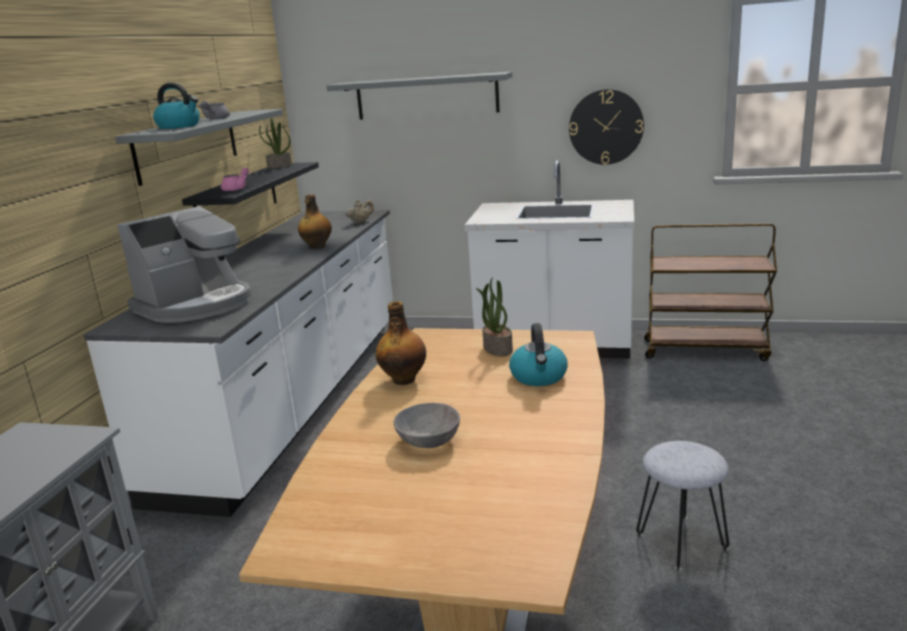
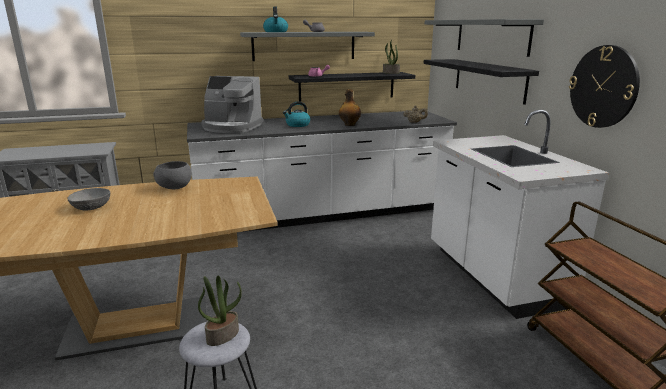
camera: 60 degrees right, 0 degrees up
(404, 379) = (174, 188): bottle -> grey bowl
(435, 147) = (489, 79): none -> black shelf
(497, 349) = (228, 200): potted plant -> potted plant (222, 335)
(539, 377) = (182, 218): kettle -> kettle (297, 125)

